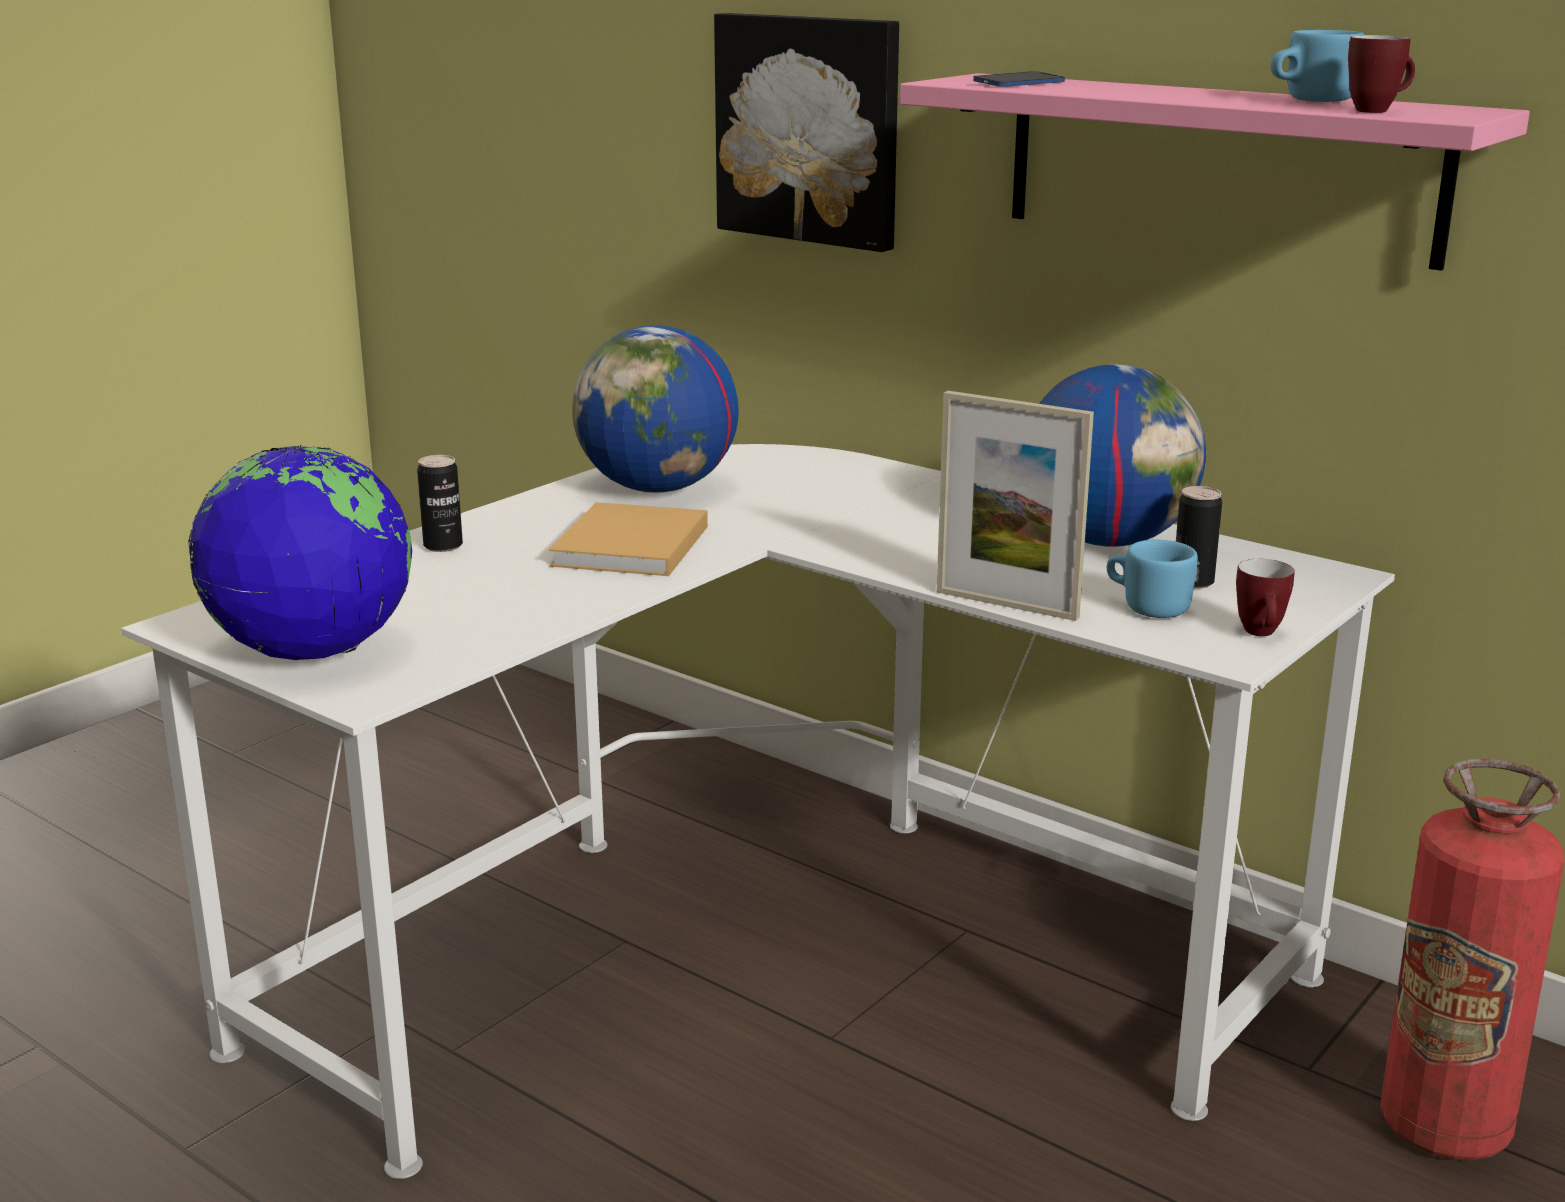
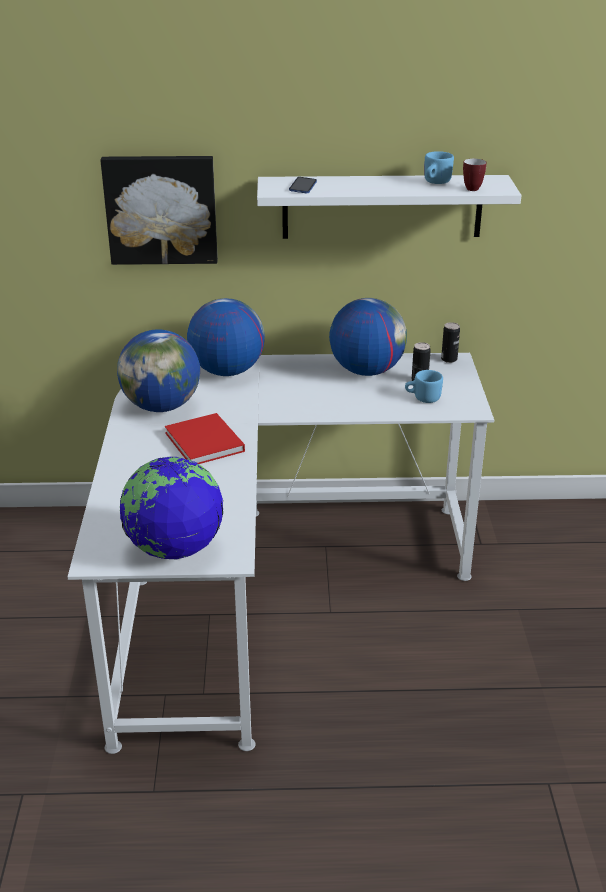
camera: 40 degrees left, 10 degrees up
(443, 546) = (127, 474): can -> can (449, 359)
(629, 547) = (205, 443): beige book -> red book
(847, 477) = (227, 371): none -> globe
(1006, 604) = (379, 415): picture frame -> none
(1219, 166) = (382, 206): pink shelf -> white shelf
(1261, 634) = (470, 396): mug -> none
(1444, 1127) = (533, 544): fire extinguisher -> none

